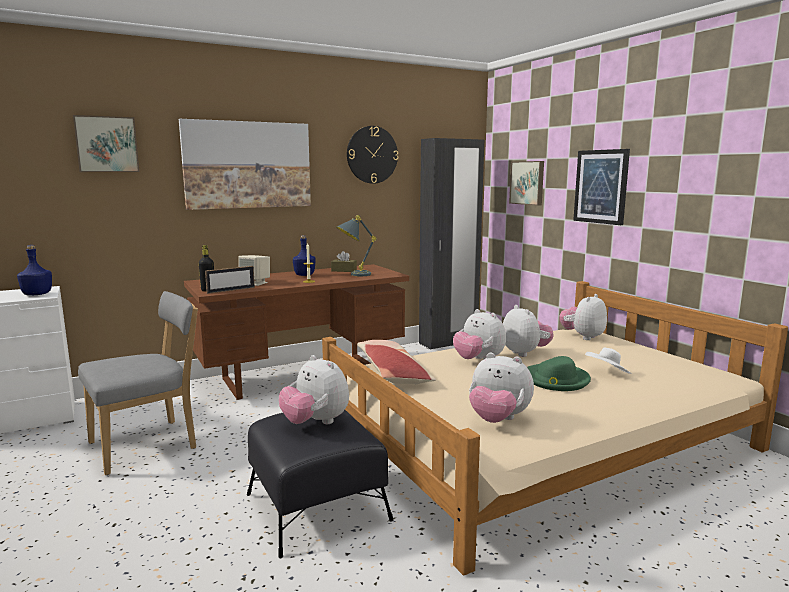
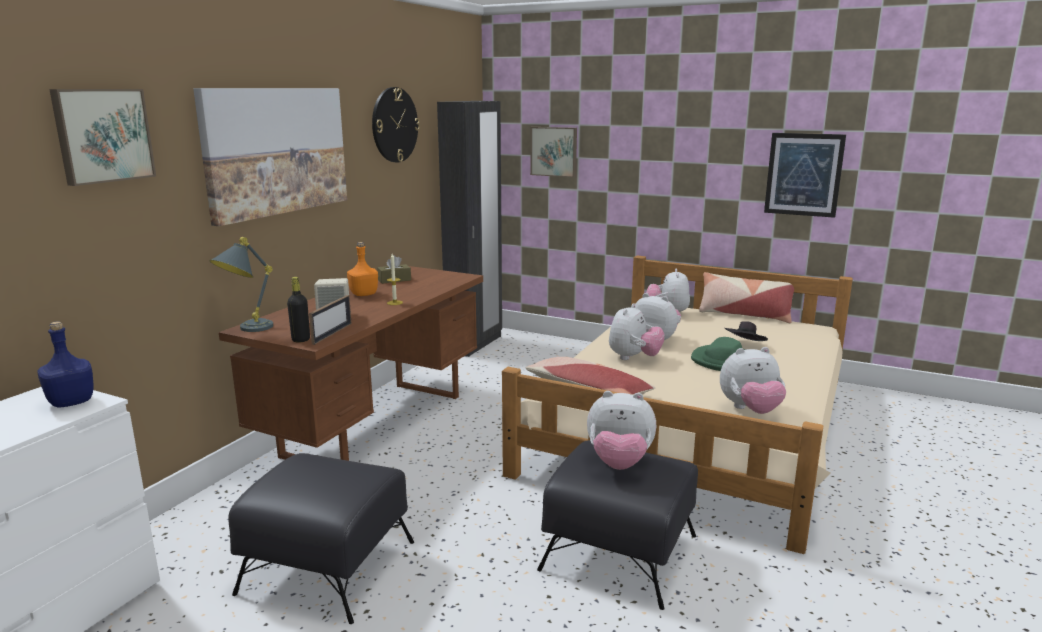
camera: 35 degrees left, 5 degrees up
(148, 444) = (328, 567): grey chair -> black ottoman
(304, 275) = (363, 294): blue bottle -> orange bottle
(353, 275) = (422, 284): grey table lamp -> grey table lamp (246, 330)
(478, 360) = (634, 358): plush toy -> plush toy turned 75 degrees counterclockwise
(601, 186) = (655, 157): picture -> picture (803, 174)
(607, 373) = (745, 345): white hat -> black hat
(665, 352) = (744, 315): none -> pillow

